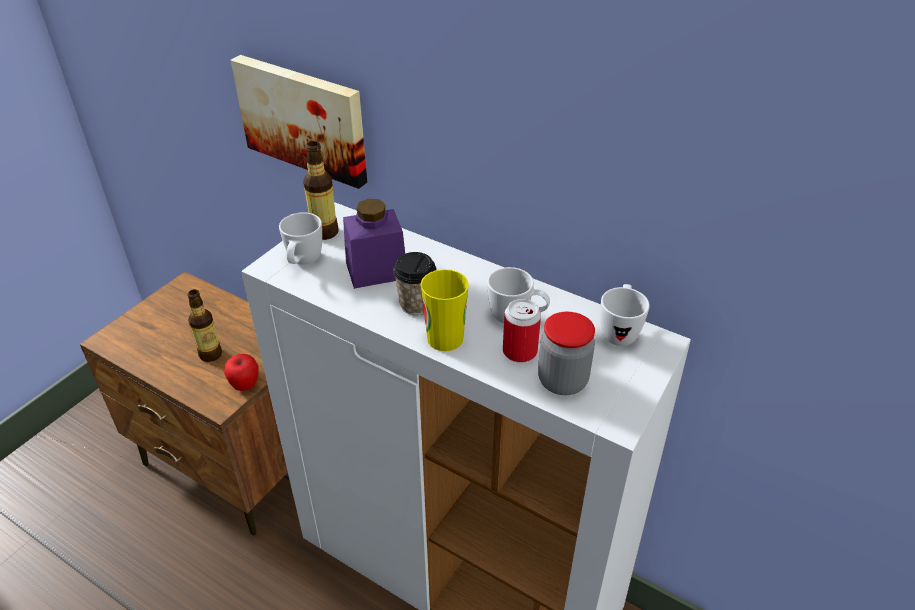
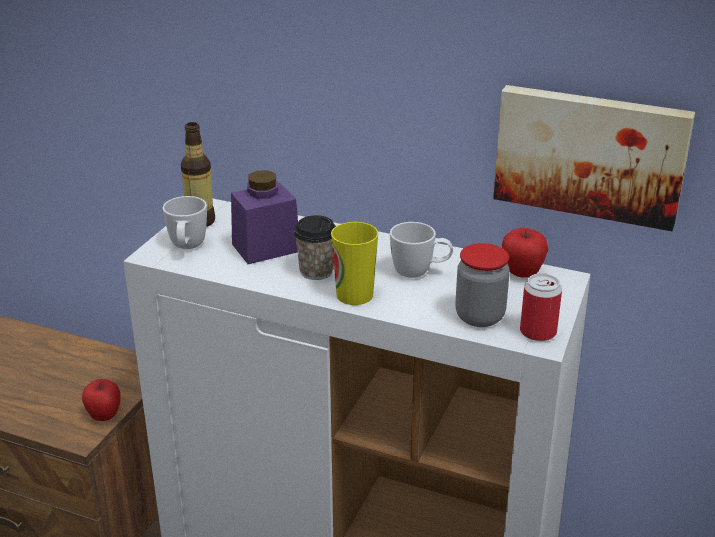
camera: 10 degrees left, 10 degrees down
(211, 354) = (56, 391): bottle -> none
(304, 118) = (166, 111): picture -> picture (590, 154)
(519, 351) = (431, 298): can -> can (538, 332)
(619, 331) = (522, 274): white mug -> apple

